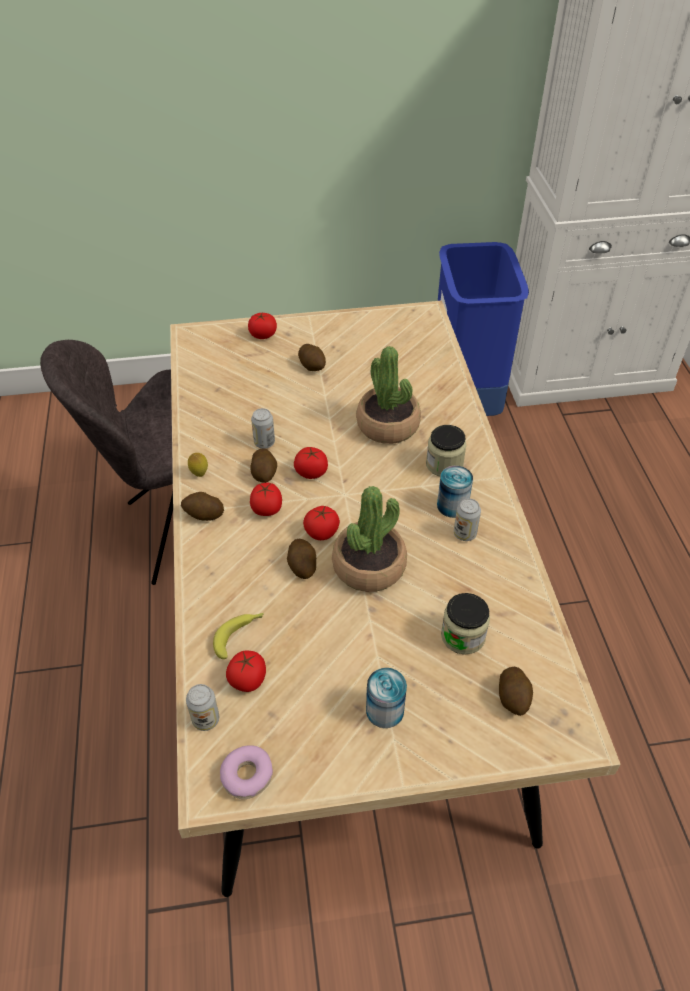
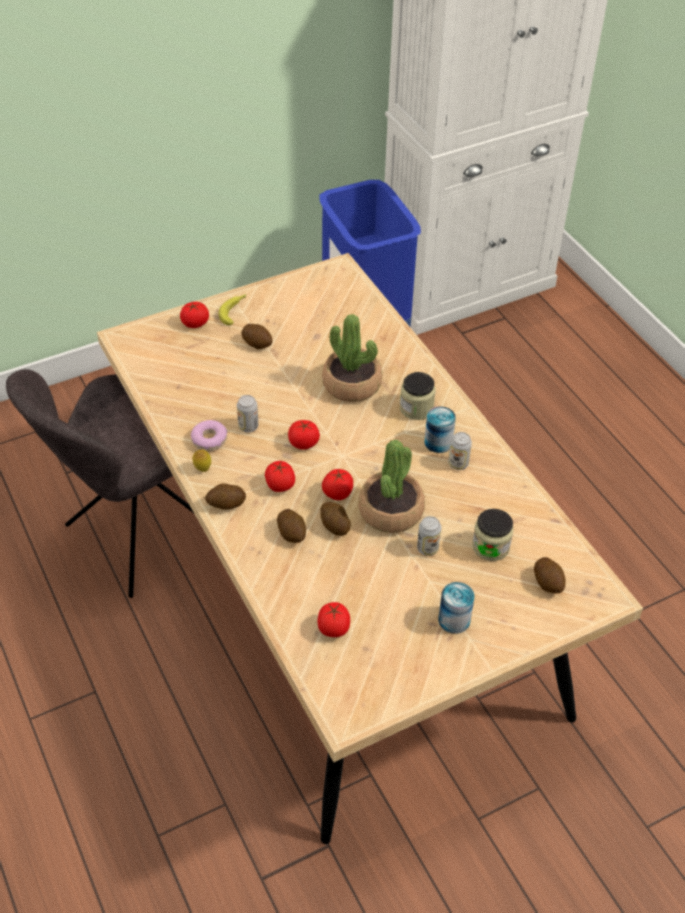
camera: 20 degrees left, 0 degrees up
(206, 719) = (314, 668): can -> can (427, 548)
(239, 635) = (309, 596): banana -> banana (234, 311)
(247, 775) = (369, 698): donut -> donut (209, 440)
(264, 474) = (262, 455): potato -> potato (292, 533)

